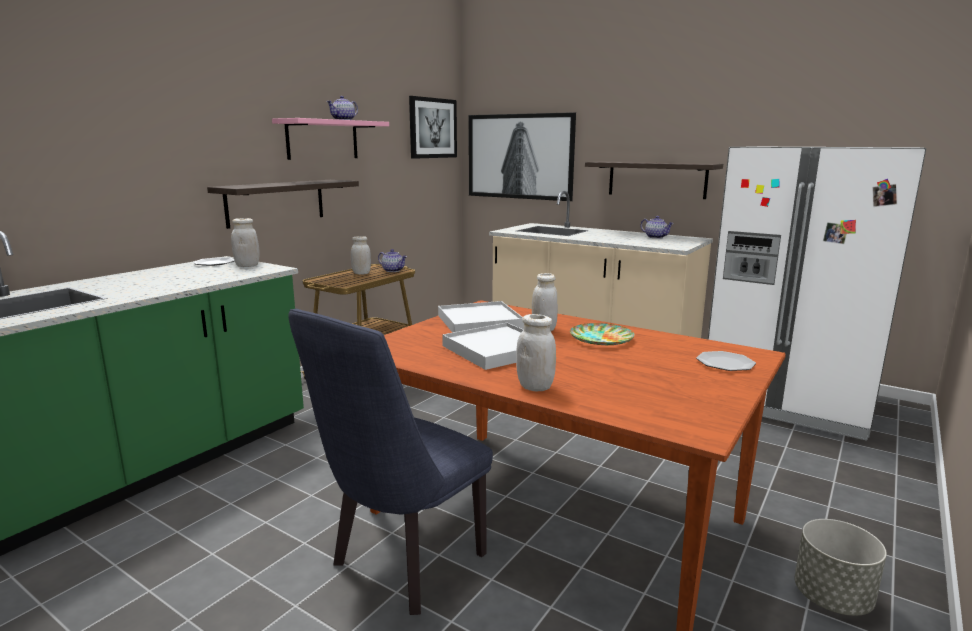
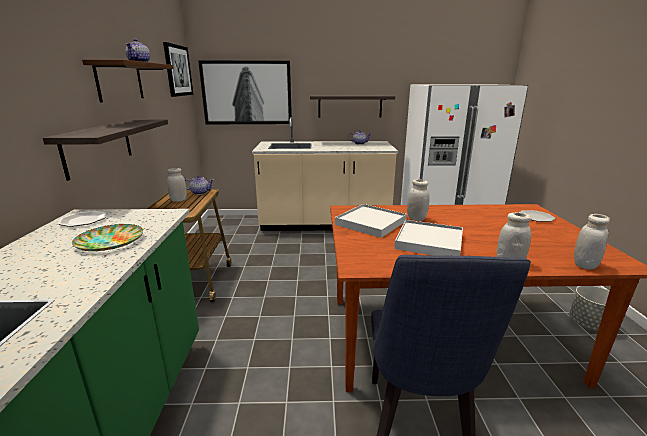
camera: 35 degrees left, 5 degrees up
(247, 265) = (130, 216): white jar -> white jar (584, 265)
(322, 139) = (120, 81): pink shelf -> brown shelf
(600, 339) = (456, 217): plate -> plate (109, 241)

